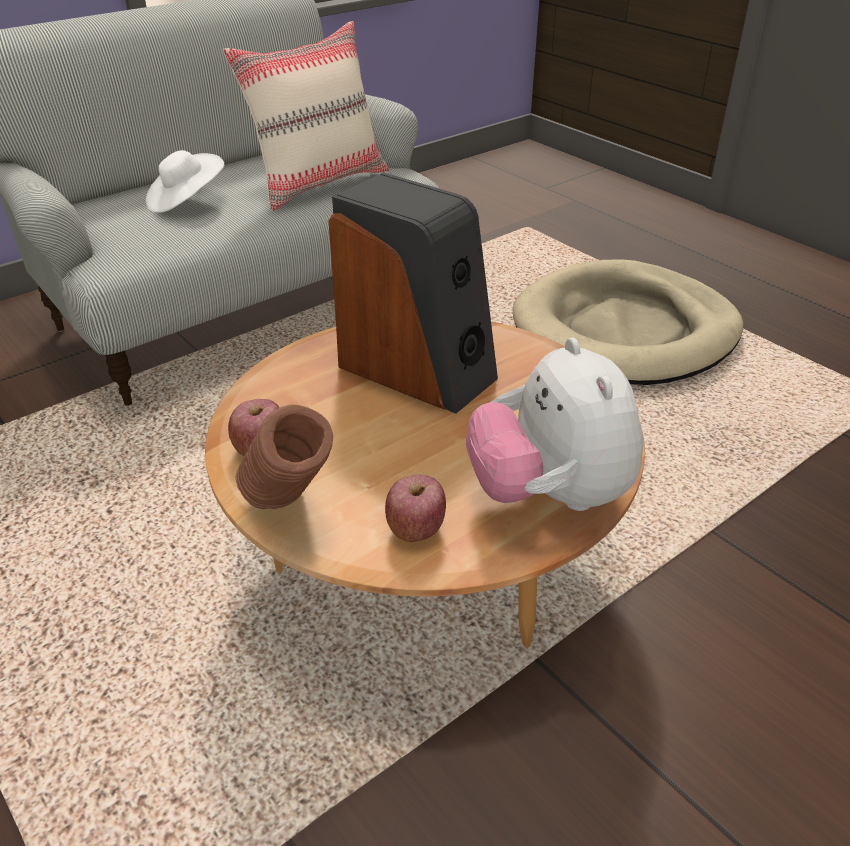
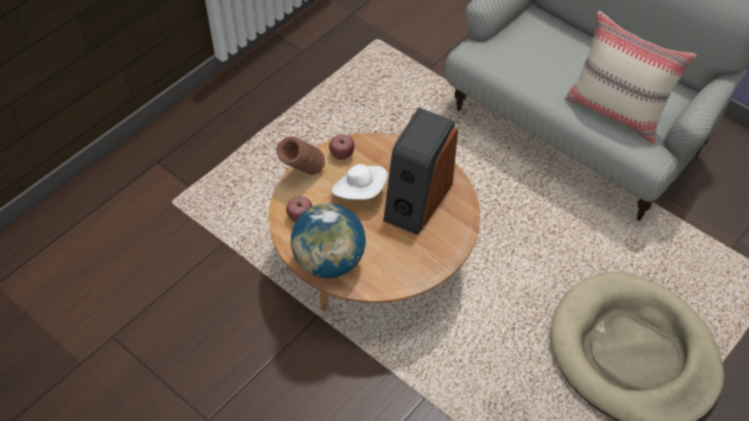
camera: 80 degrees right, 15 degrees up
(186, 202) = (561, 57): white hat -> white hat (360, 191)
(549, 495) = (329, 262): plush toy -> globe

